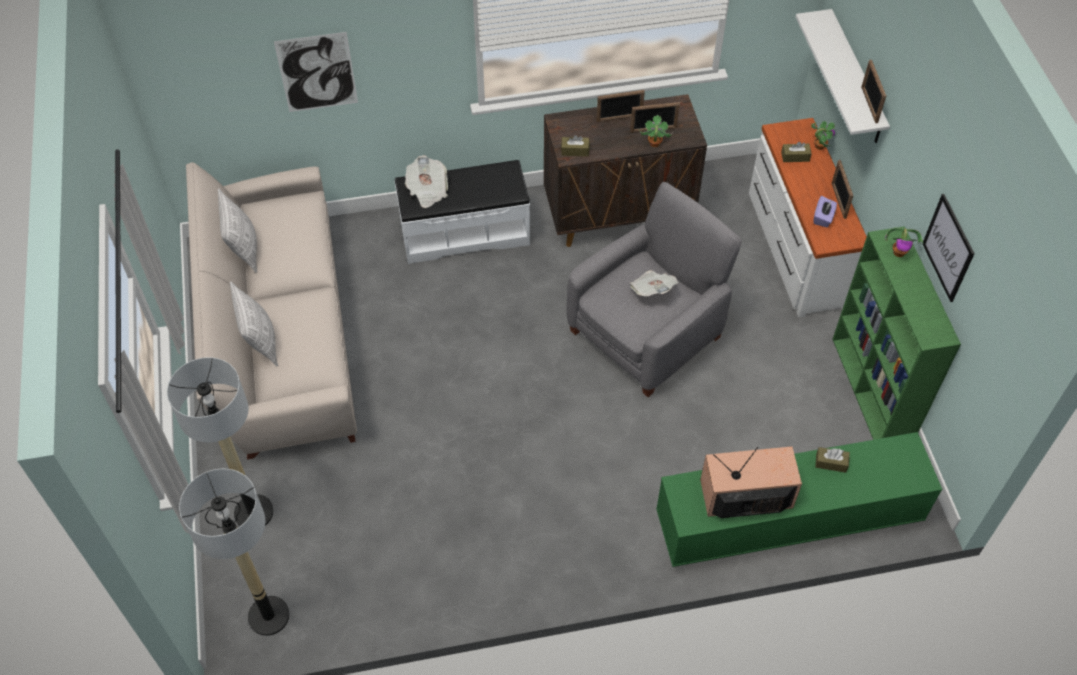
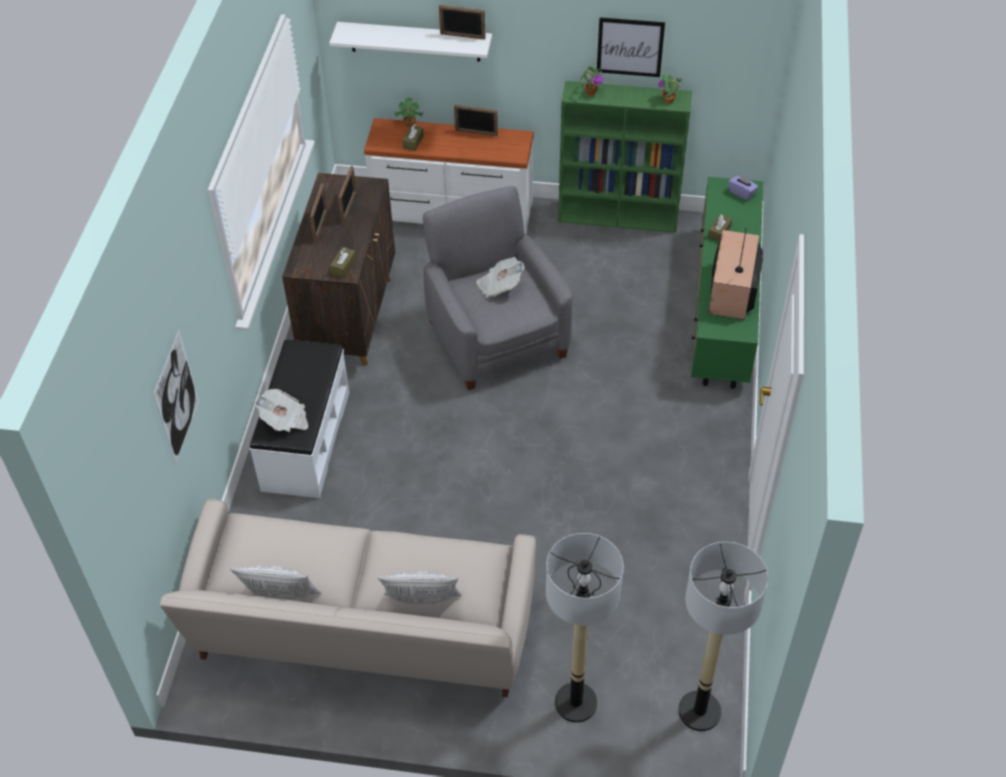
camera: 70 degrees left, 5 degrees down
(654, 143) = (366, 211): potted plant -> potted plant (668, 100)
(823, 218) = (490, 147): purple tissue box -> purple tissue box (742, 193)

